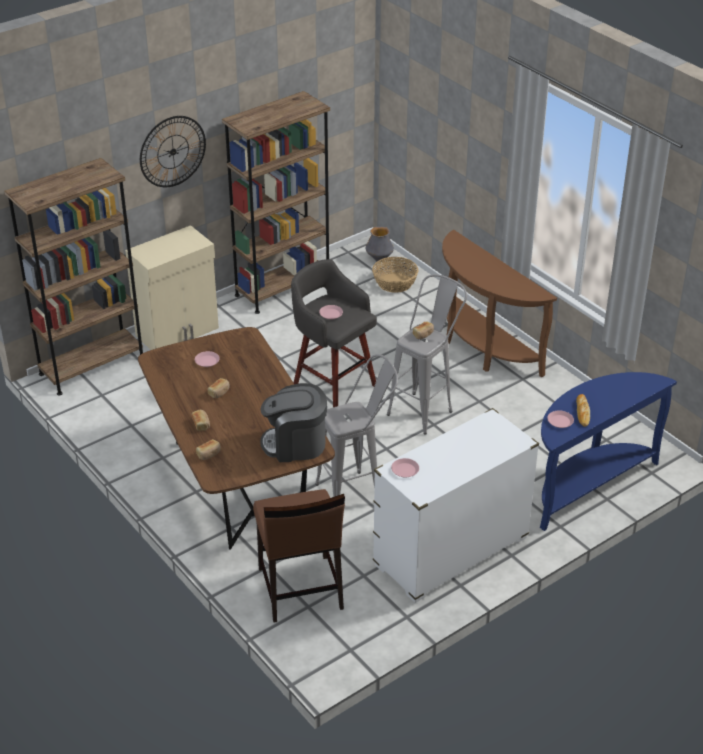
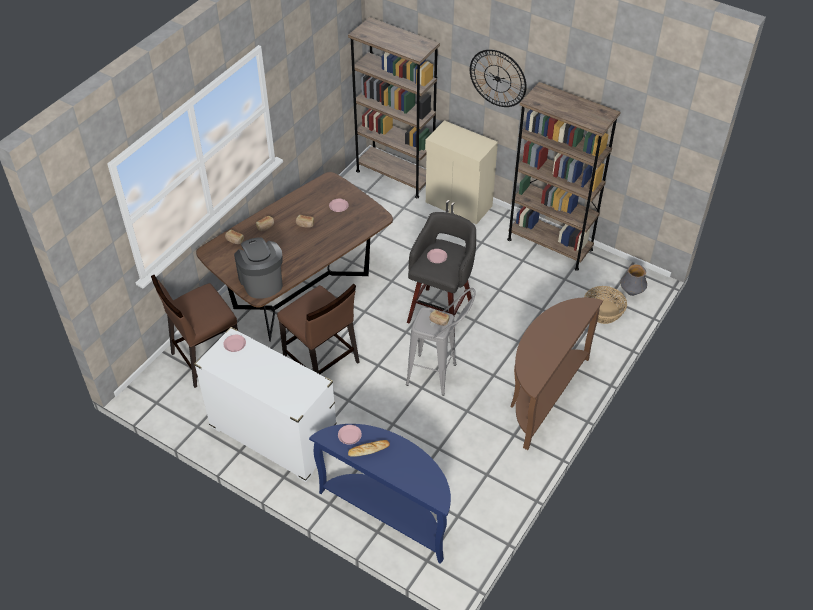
camera: 70 degrees right, 10 degrees up
(357, 491) = (321, 361): grey stool -> brown chair

